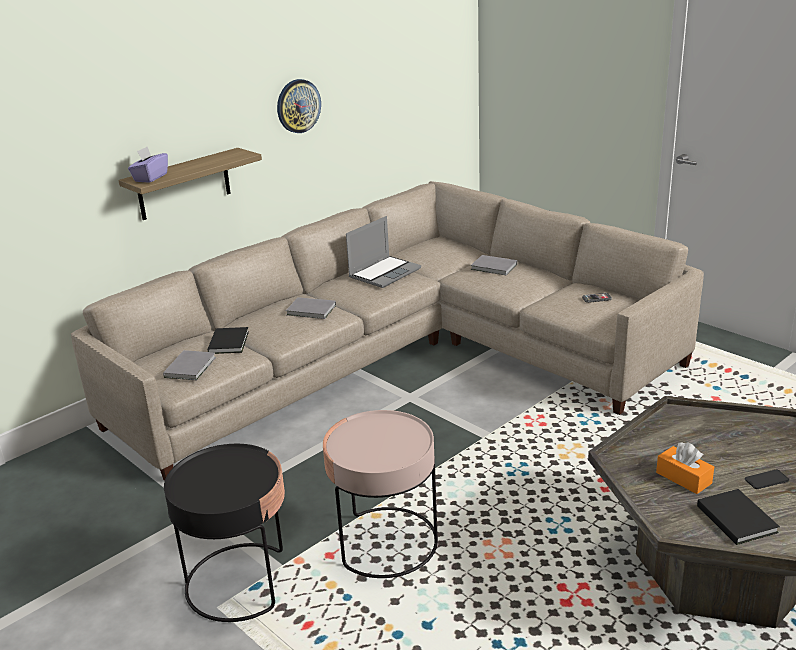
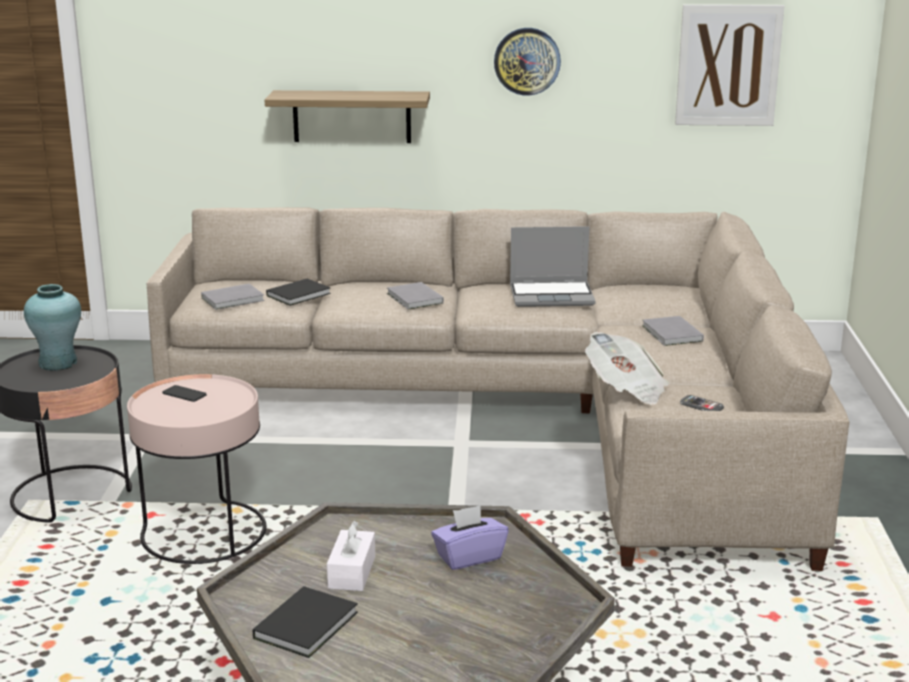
camera: 45 degrees right, 5 degrees down
(150, 178) = (294, 94): purple tissue box -> purple tissue box (469, 557)
(212, 473) = (58, 363): none -> turquoise vase
(410, 79) = (728, 65): none -> picture
(546, 307) = (626, 389): none -> newspaper
(683, 478) = (352, 572): orange tissue box -> white tissue box
(766, 480) = (416, 622): phone -> phone (184, 394)

